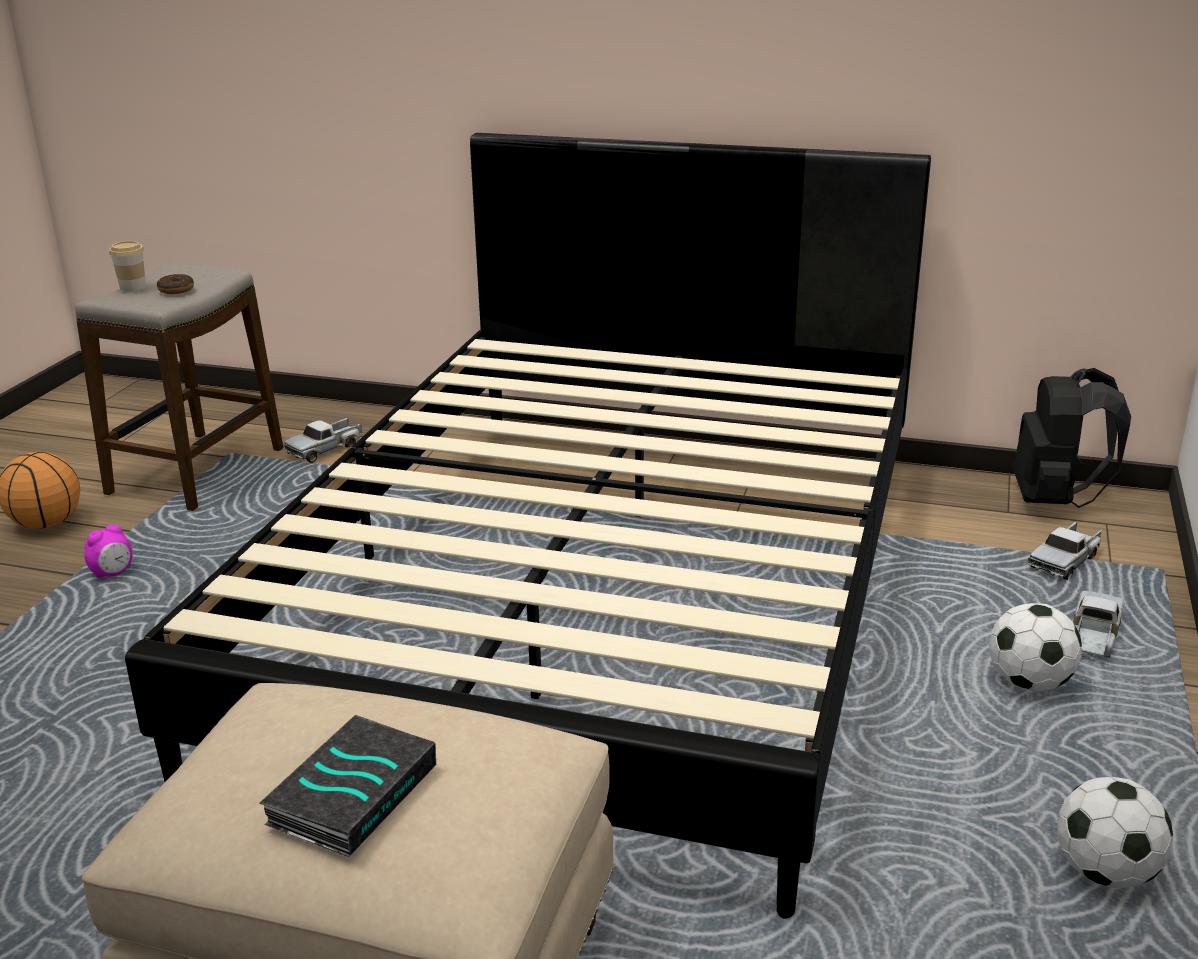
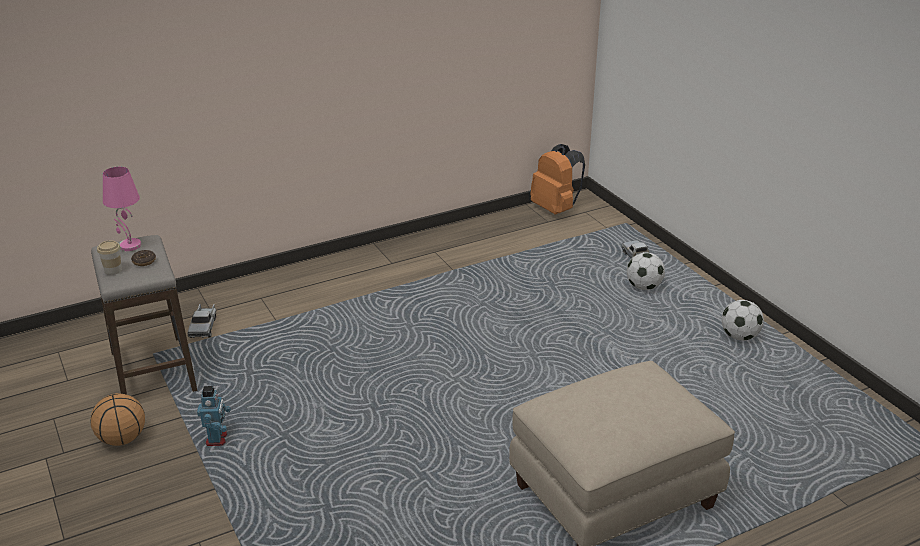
camera: 45 degrees left, 5 degrees up
(113, 574) = (217, 439): alarm clock -> toy robot
(197, 271) = (129, 246): none -> pink table lamp
(351, 792) = (636, 411): book -> none
(603, 597) = (460, 330): black bed -> none
(1054, 500) = (556, 209): black backpack -> orange backpack
(1065, 561) = (593, 234): toy truck -> none

